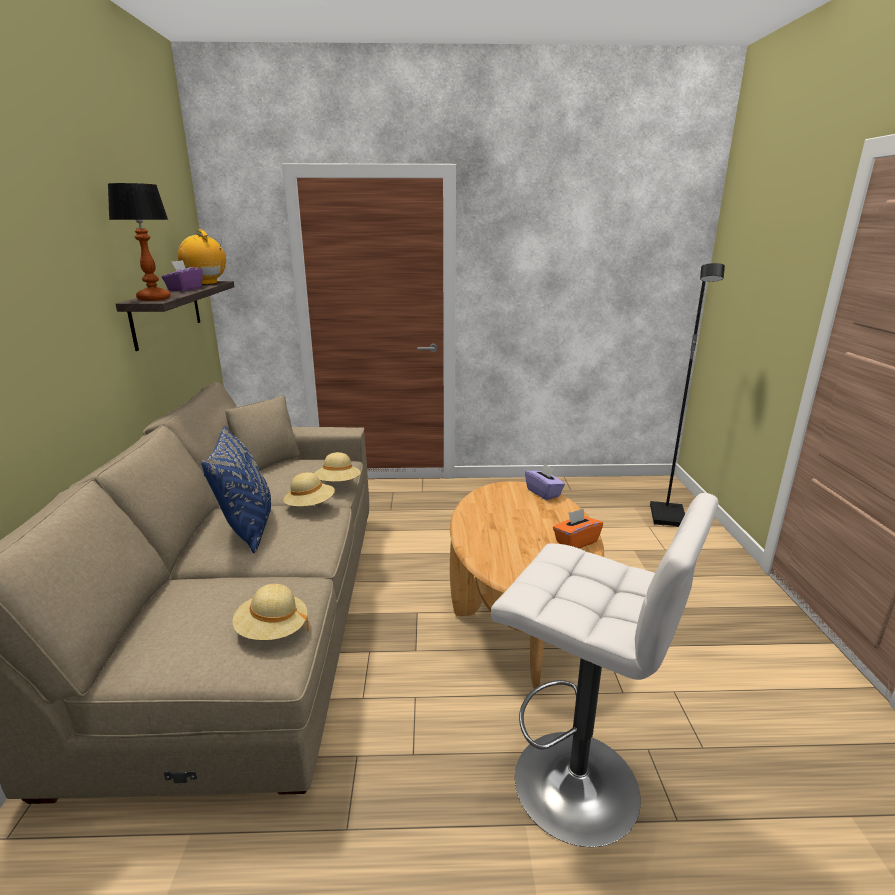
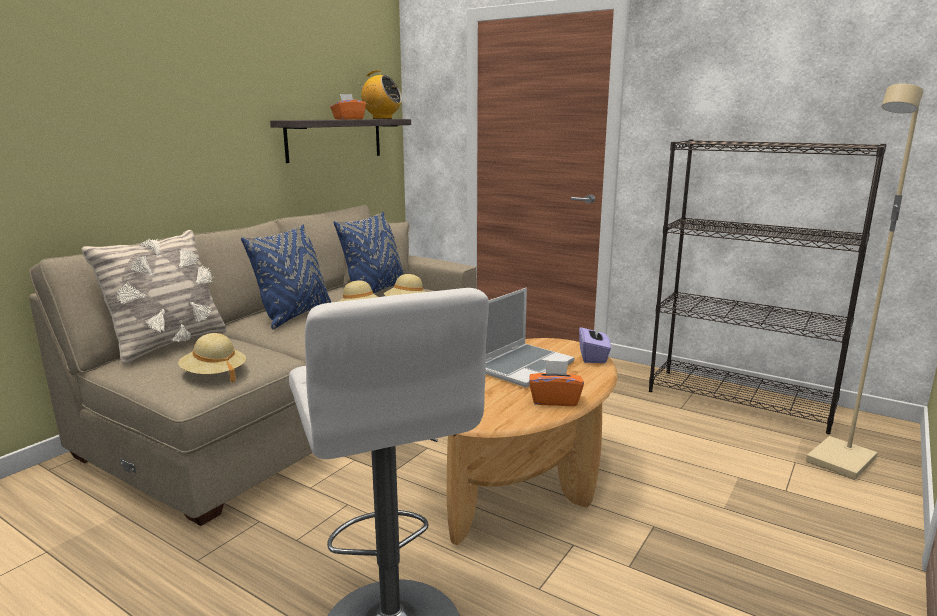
camera: 35 degrees right, 5 degrees down
(153, 299) = (301, 119): table lamp -> none
(156, 614) = (169, 345): none -> beige pillow
(184, 289) = (348, 119): purple tissue box -> orange tissue box
(206, 283) = (382, 118): radio -> radio turned 120 degrees clockwise
(285, 475) = (375, 291): none -> blue pillow
(512, 517) = (523, 366): none -> laptop
(575, 488) = (741, 399): none -> black bookcase
(669, 517) = (842, 462): black floor lamp -> beige floor lamp

